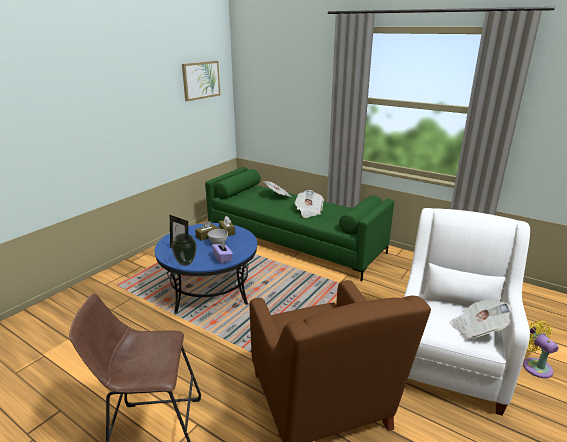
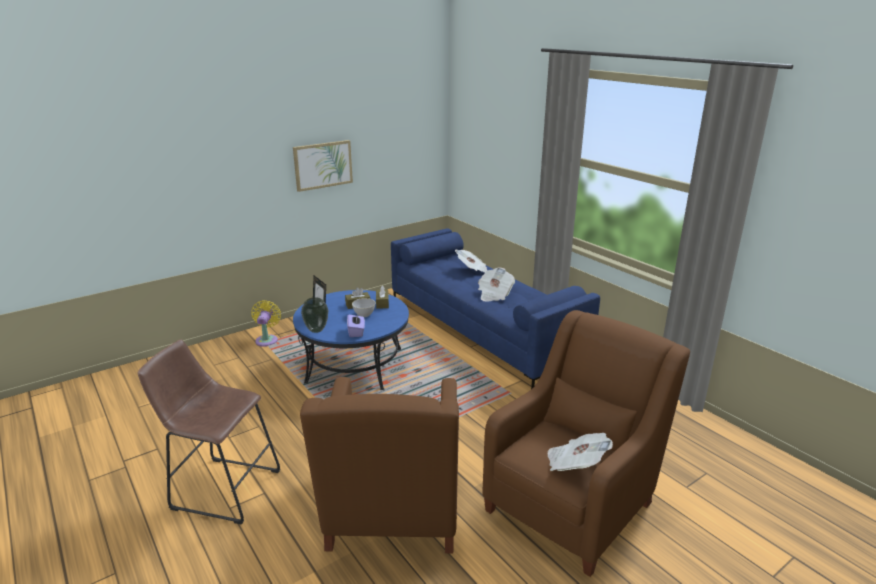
camera: 20 degrees right, 0 degrees up
(201, 80) = (402, 121): picture -> picture (323, 165)
(294, 241) = (483, 329): green sofa -> blue sofa
(449, 359) = (573, 502): white armchair -> brown armchair
(535, 366) = (681, 538): yellow fan -> yellow fan (267, 339)

